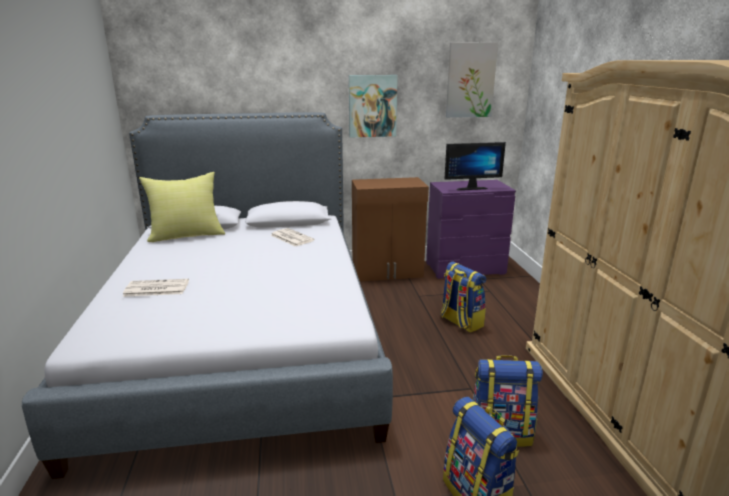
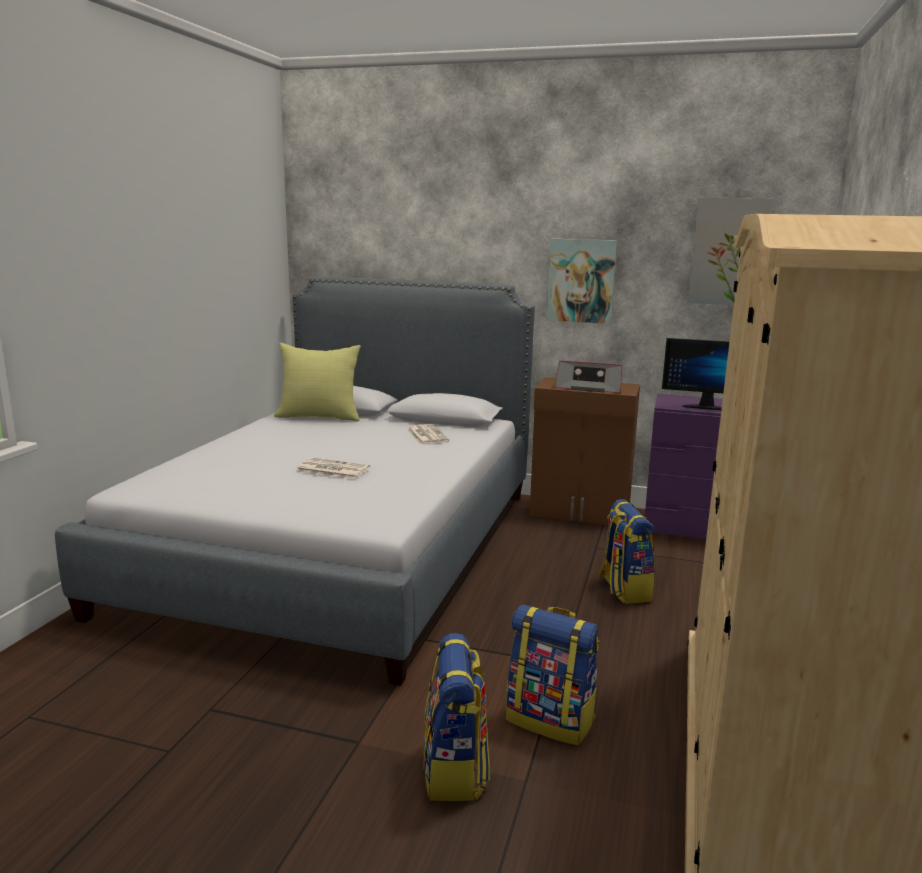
camera: 25 degrees right, 5 degrees down
(155, 289) = (232, 458): newspaper -> newspaper (332, 469)
(392, 184) = (589, 388): none -> radio

